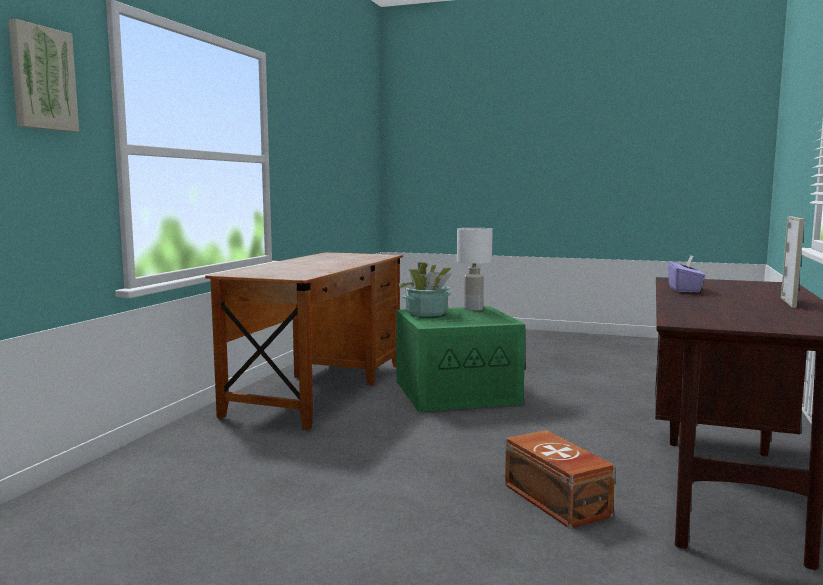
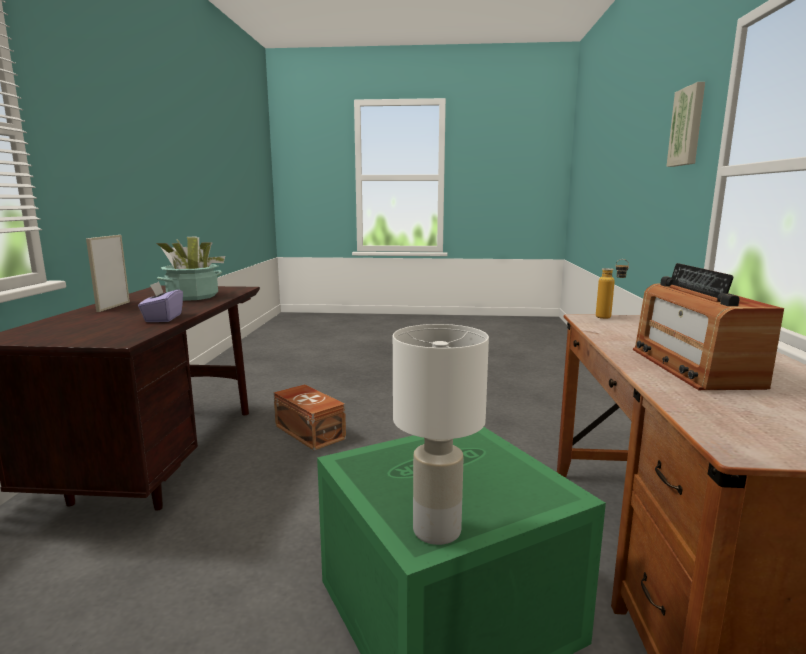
camera: 165 degrees right, 5 degrees up
(283, 276) = (609, 318): none -> bottle
(333, 262) = (693, 367): none -> radio
(426, 313) = (518, 485): potted plant -> potted plant (192, 296)

